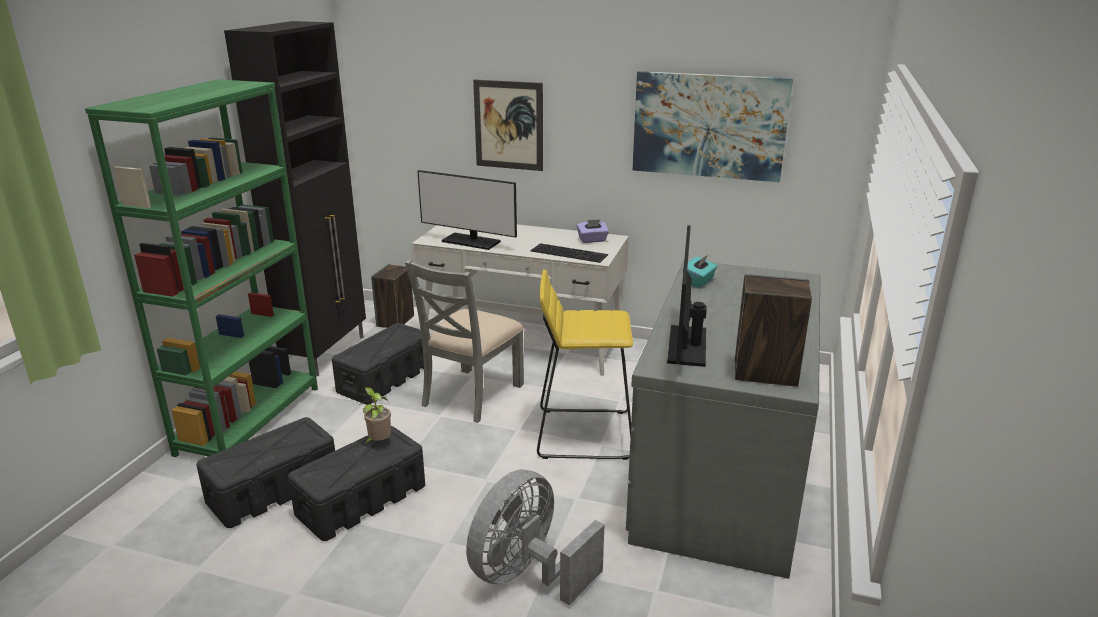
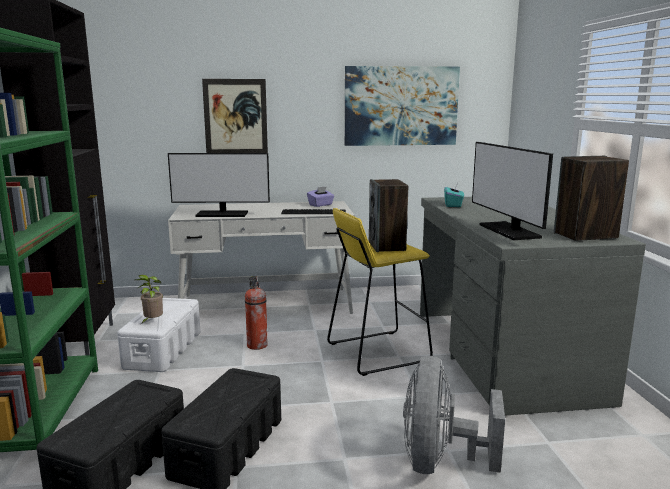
camera: 25 degrees left, 10 degrees down
(378, 442) = (235, 382): potted plant -> potted plant (152, 322)
(385, 378) = (163, 349): black storage box -> white storage box
(395, 321) = (135, 308): speaker -> speaker (387, 246)
(471, 395) = (257, 346): grey chair -> fire extinguisher

